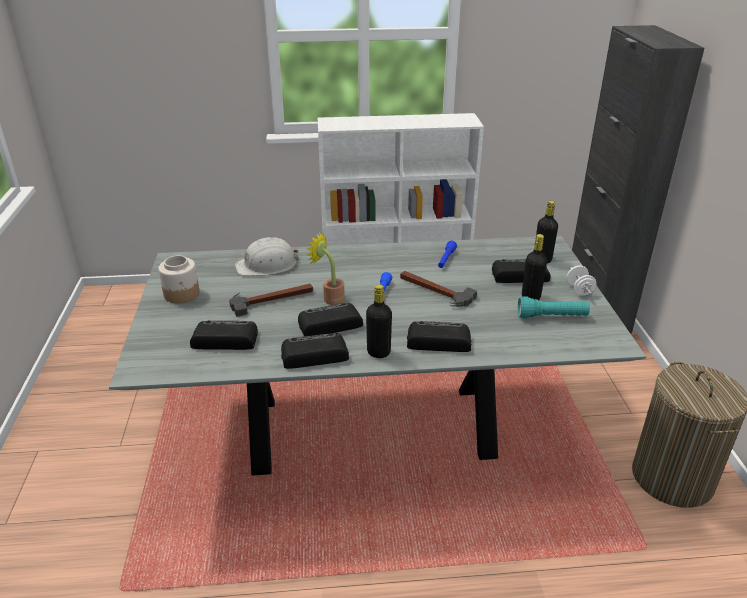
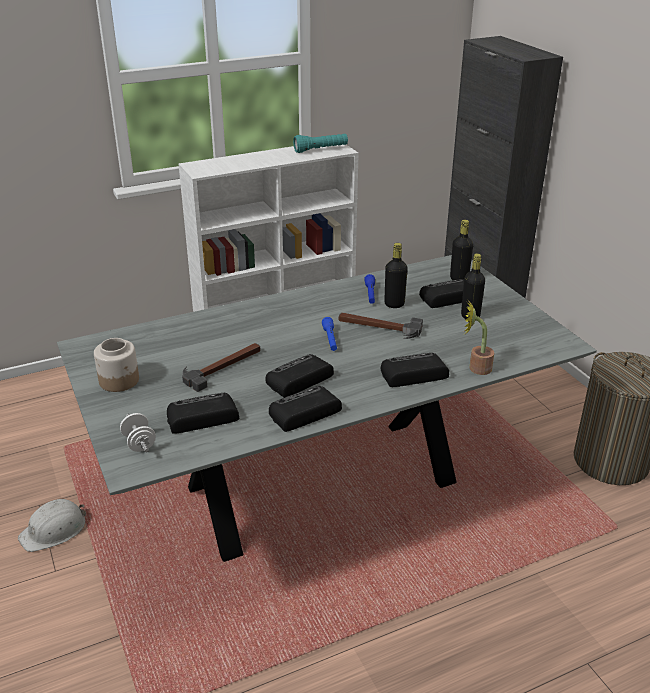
camera: 20 degrees left, 0 degrees up
(267, 265) = (192, 333): white hard hat -> white hard hat (54, 530)
(330, 298) = (282, 354): potted plant -> potted plant (475, 368)
(378, 352) = (365, 396): black bottle -> black bottle (394, 304)
(552, 317) = (499, 331): turquoise flashlight -> turquoise flashlight (321, 150)
(579, 290) = (508, 301): white dumbbell -> white dumbbell (139, 443)

